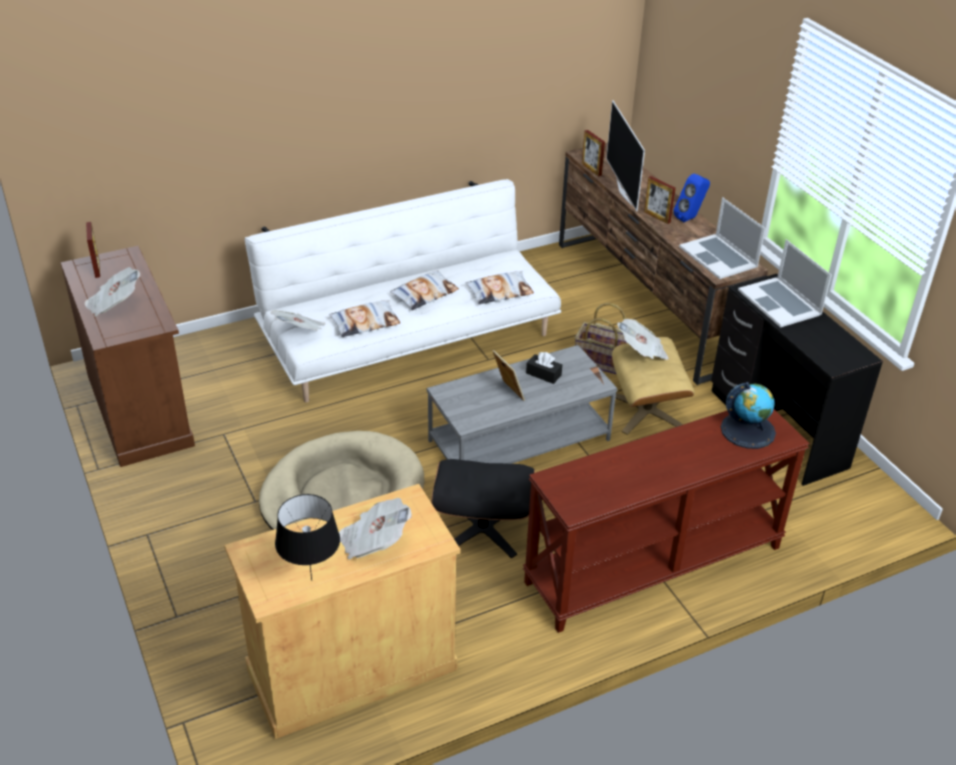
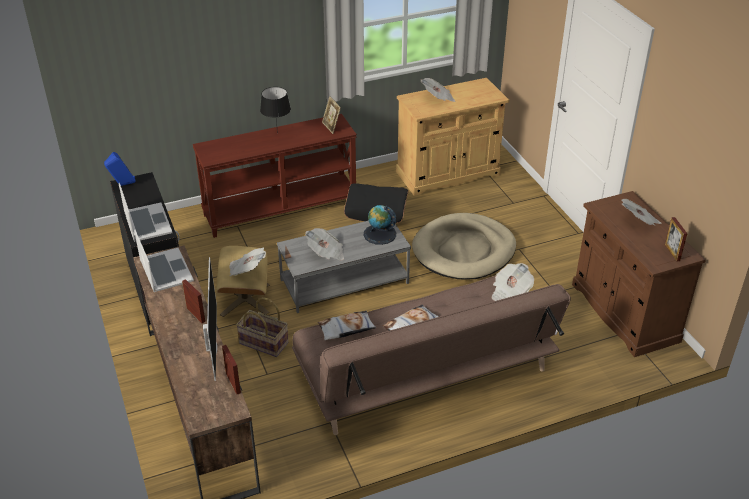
camera: 175 degrees left, 0 degrees up
(312, 579) = (465, 87): black table lamp -> black table lamp (277, 133)
(365, 323) = (460, 301): pillow -> none
(407, 338) = (425, 371): white sofa -> brown sofa
(507, 392) = (354, 241): picture frame -> picture frame (331, 127)
(543, 374) = (326, 253): black tissue box -> newspaper
(690, 218) = (165, 313): blue speaker -> blue speaker (122, 185)
(748, 430) = (224, 150): globe -> globe (379, 234)

